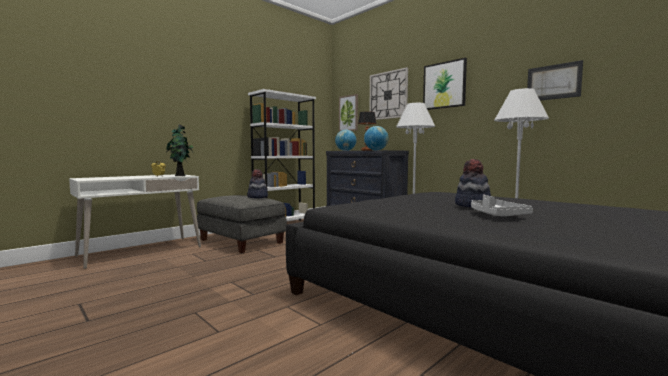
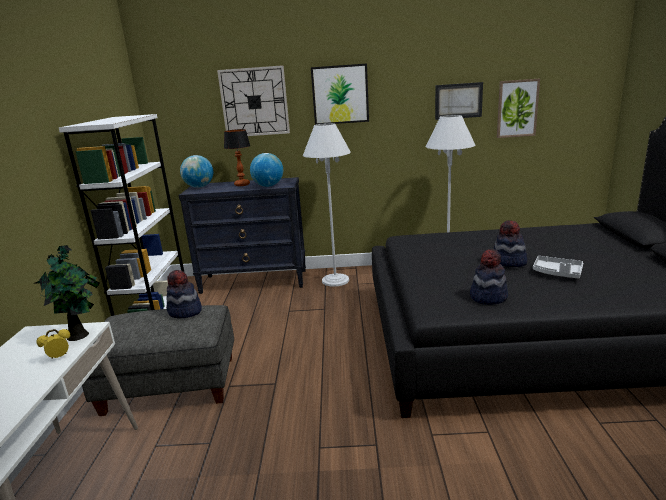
camera: 45 degrees left, 15 degrees up
(348, 113) = (181, 126): picture -> picture (517, 108)
(388, 210) = (488, 297): none -> hat

